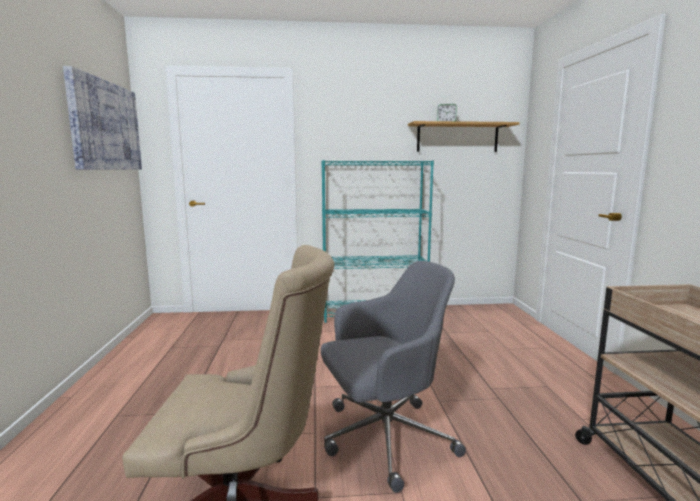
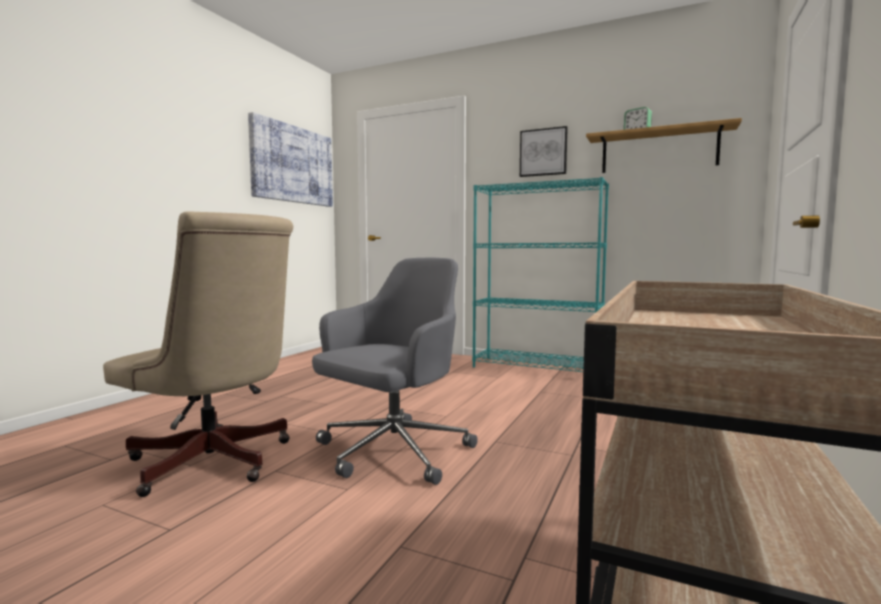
camera: 30 degrees right, 5 degrees down
(368, 130) = (543, 152): none -> picture
(384, 438) = (392, 452): grey office chair -> grey office chair turned 60 degrees counterclockwise

